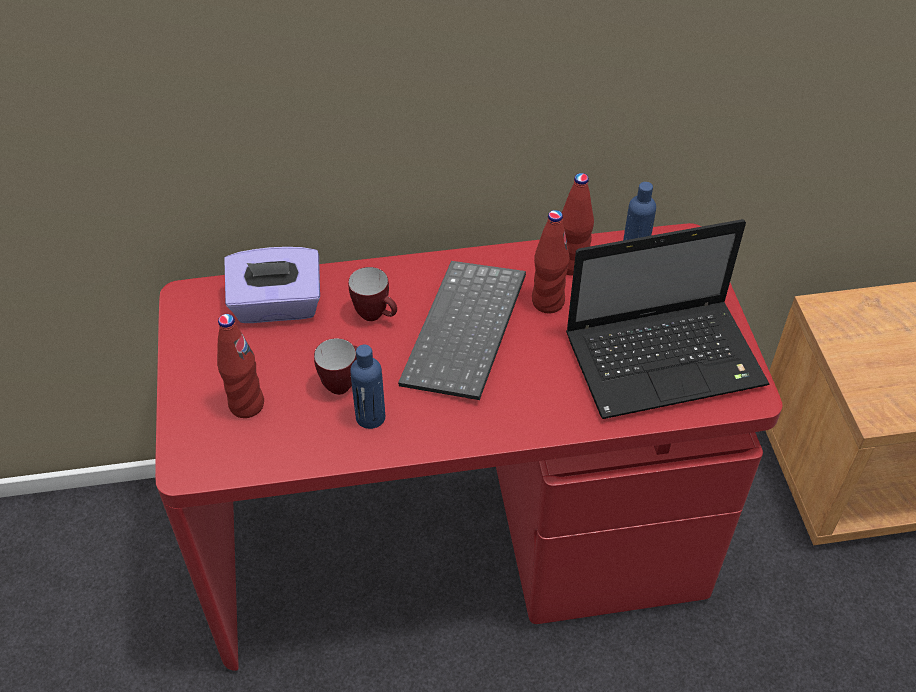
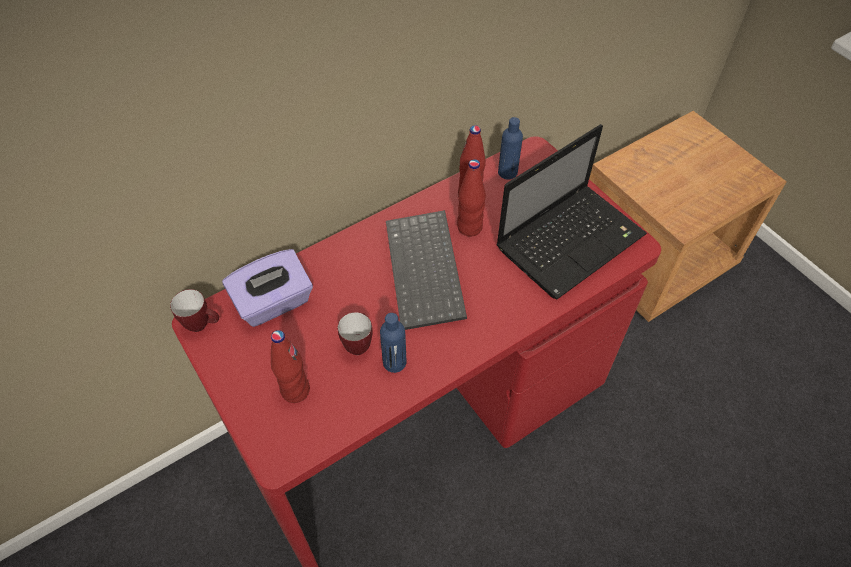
camera: 25 degrees left, 5 degrees up
(376, 316) = (354, 283): mug -> mug (202, 325)

